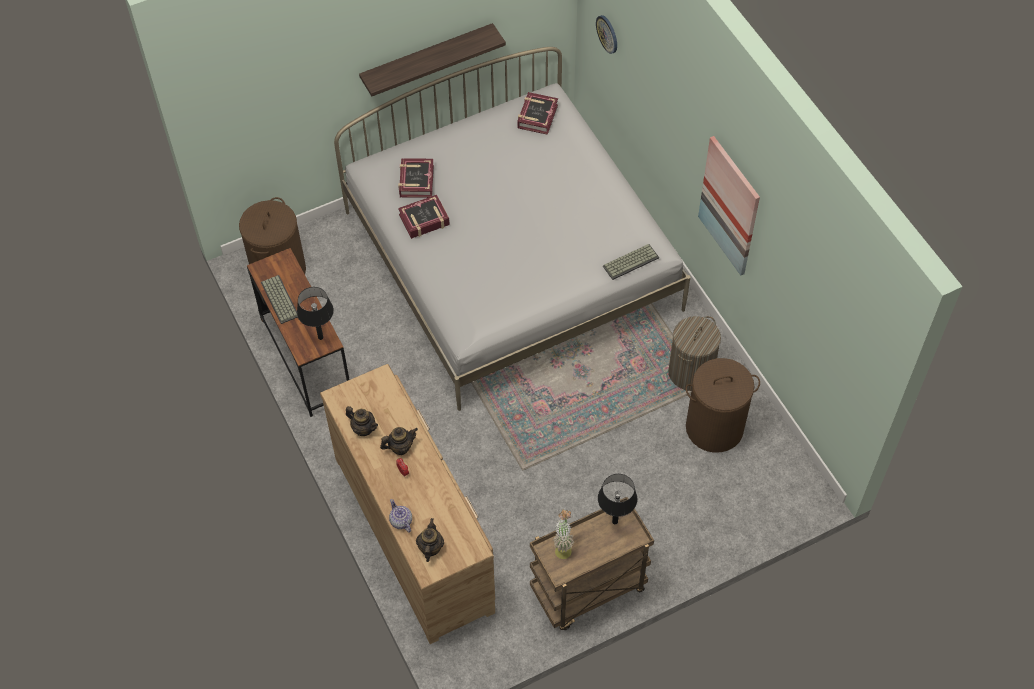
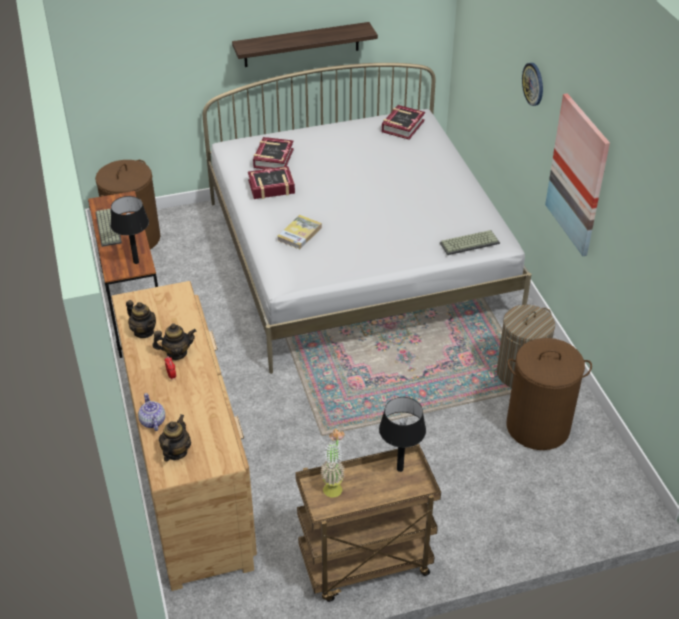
camera: 10 degrees right, 15 degrees down
(467, 276) = (299, 234): none -> book
(607, 34) = (477, 39): wall clock -> wall clock (533, 84)

